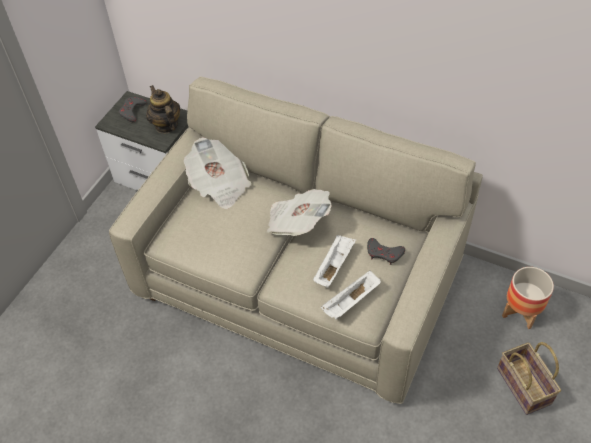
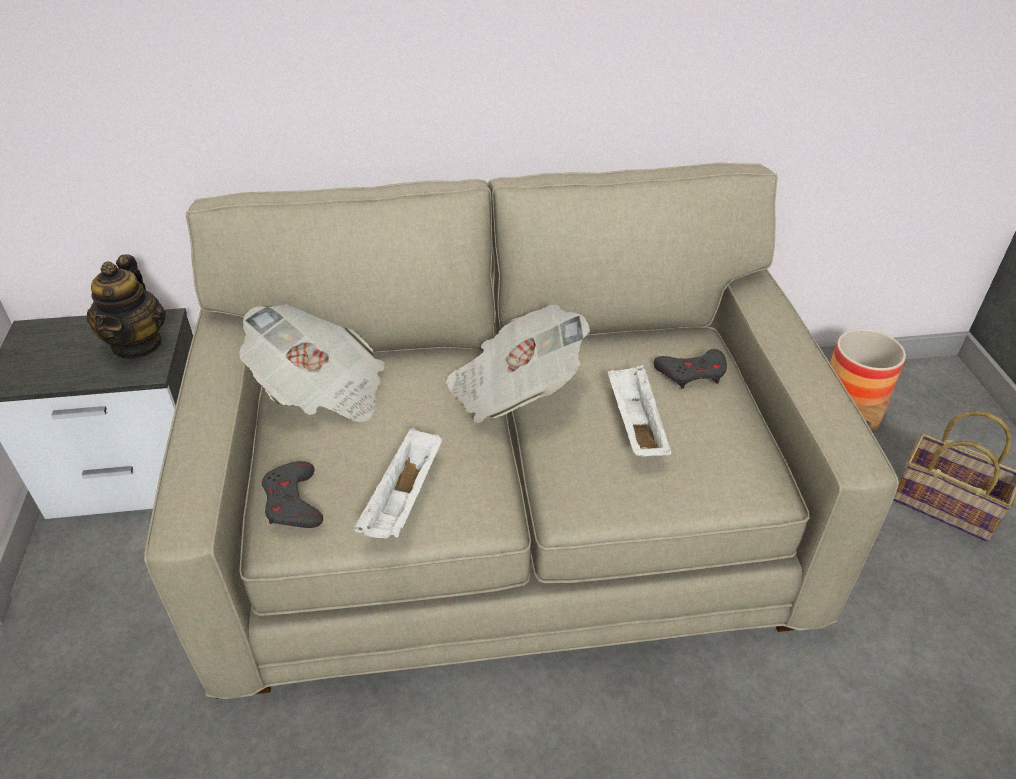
camera: 35 degrees left, 10 degrees down
(132, 111) = (48, 347): grey game controller -> grey game controller (293, 502)
(166, 125) = (138, 344): teapot -> teapot turned 120 degrees counterclockwise
(351, 302) = (715, 465): white tray -> white tray (404, 500)

